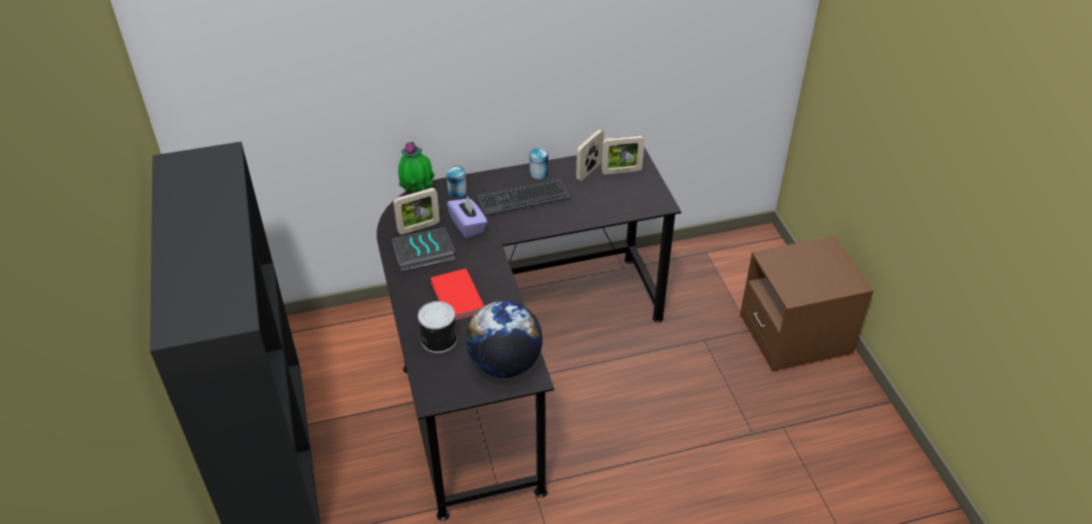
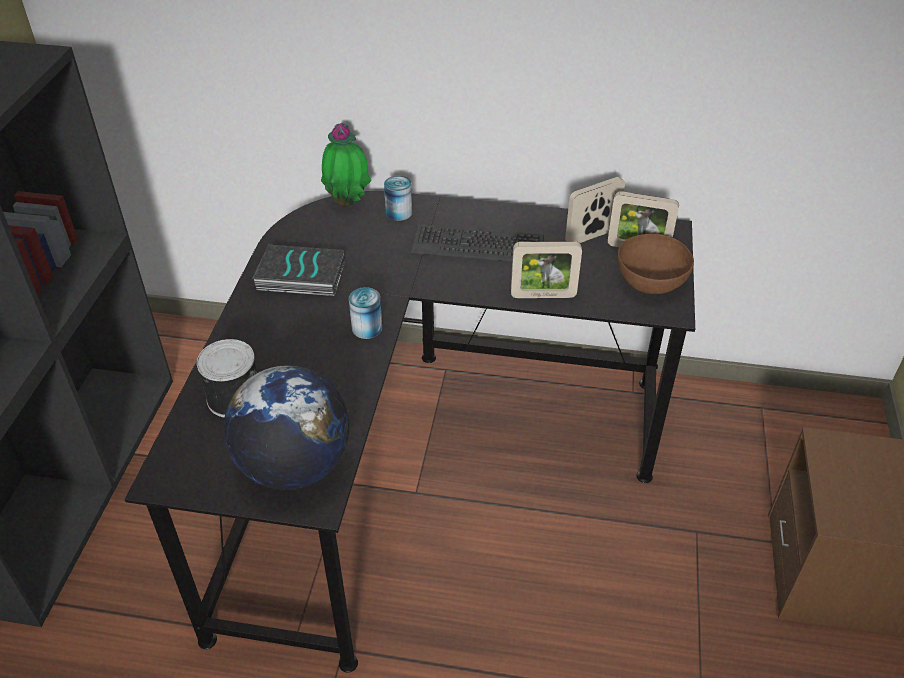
camera: 25 degrees right, 0 degrees up
(418, 227) = (318, 243): picture frame -> picture frame (543, 295)
(456, 298) = (298, 348): red book -> none
(468, 226) = (381, 260): purple tissue box -> none
(538, 173) = (520, 219): can -> can (367, 328)
(640, 189) = (650, 280): none -> brown bowl

